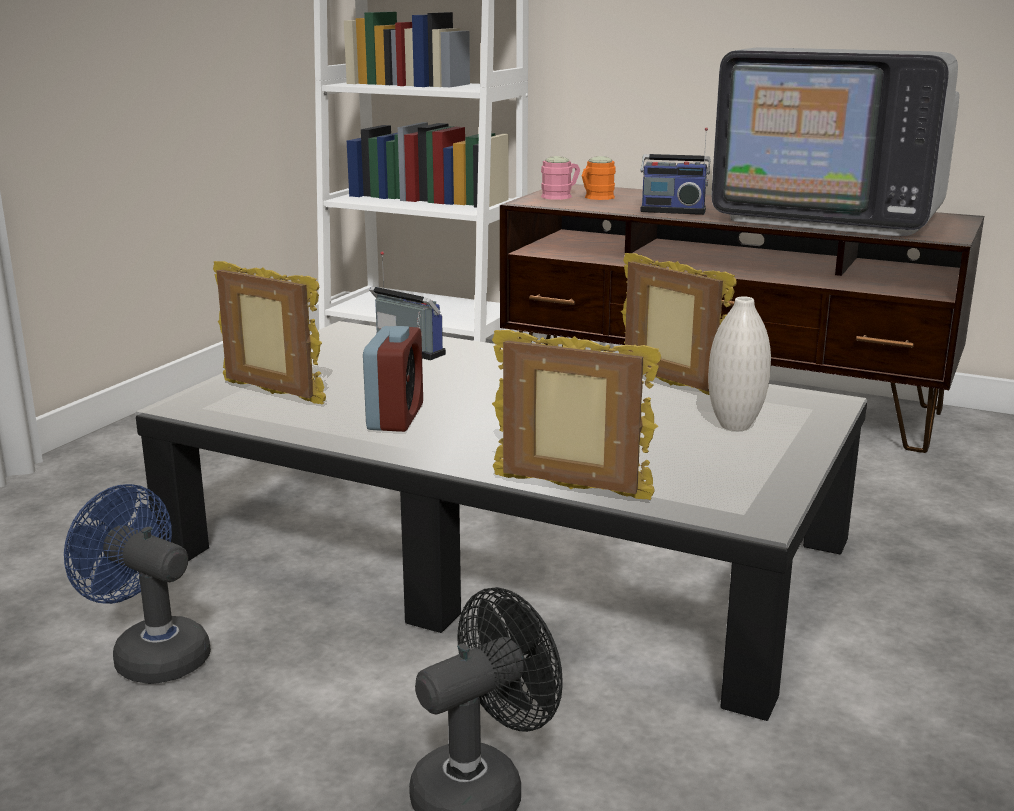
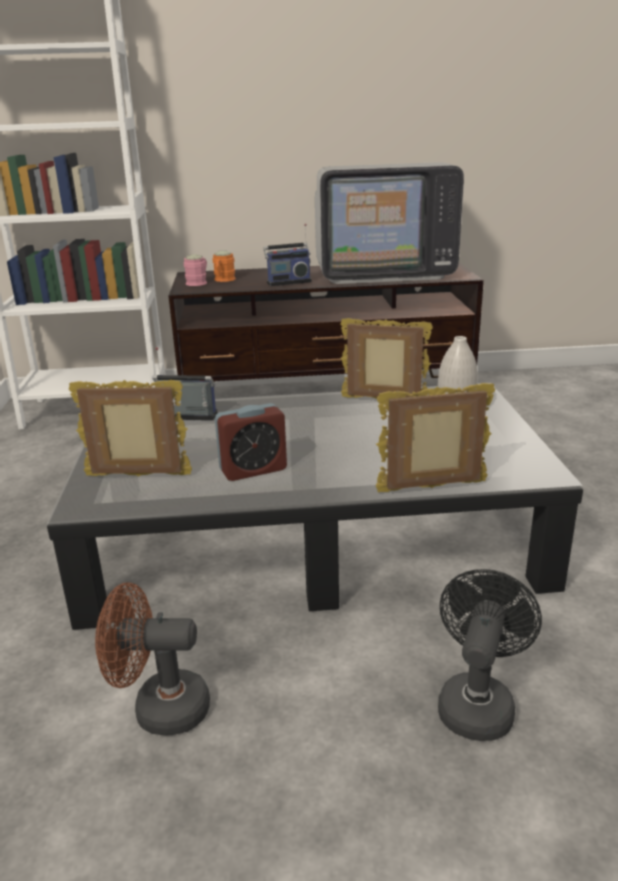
camera: 30 degrees left, 5 degrees up
(151, 654) = (159, 708): blue fan -> brown fan
(395, 417) = (253, 470): alarm clock -> alarm clock turned 90 degrees clockwise

